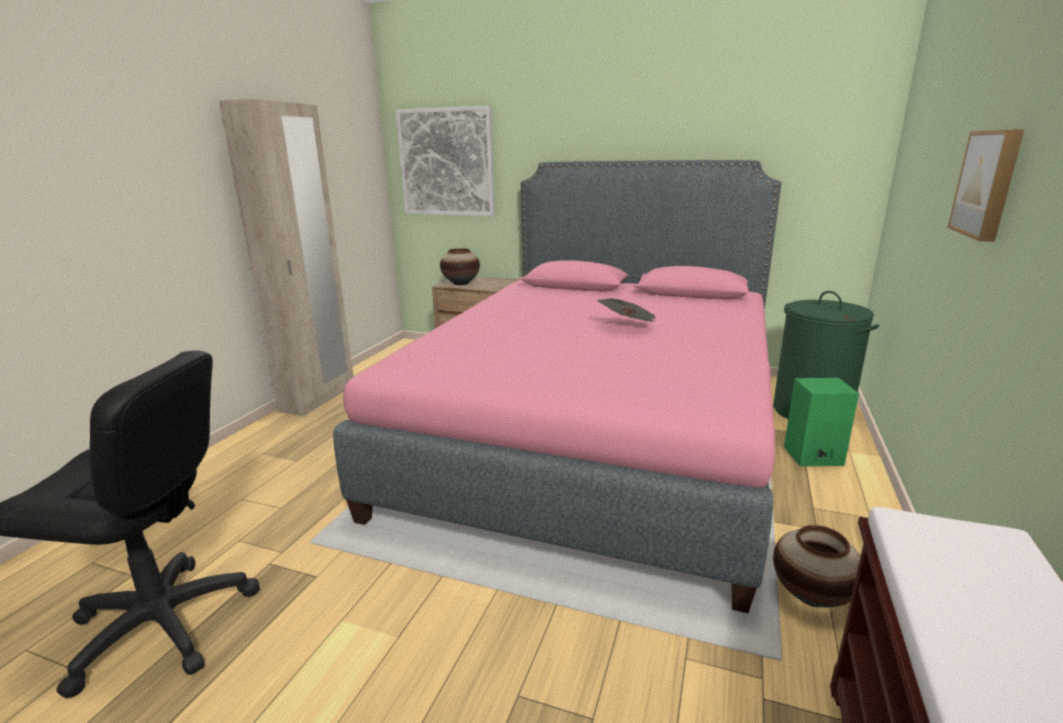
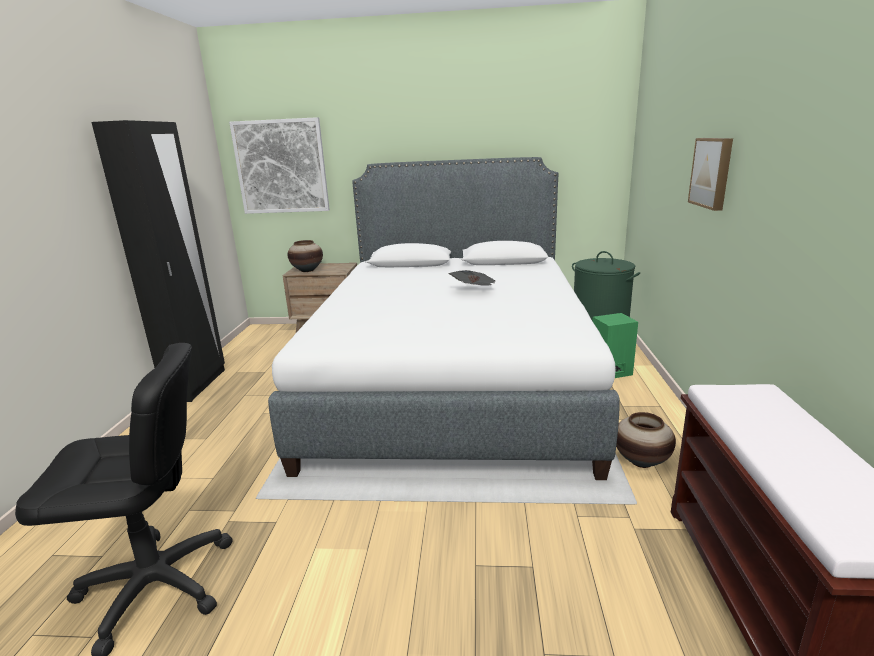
camera: 15 degrees left, 0 degrees up
(318, 398) = (197, 385): beige wardrobe -> black wardrobe
(596, 433) = (451, 378): pink bed -> white bed

